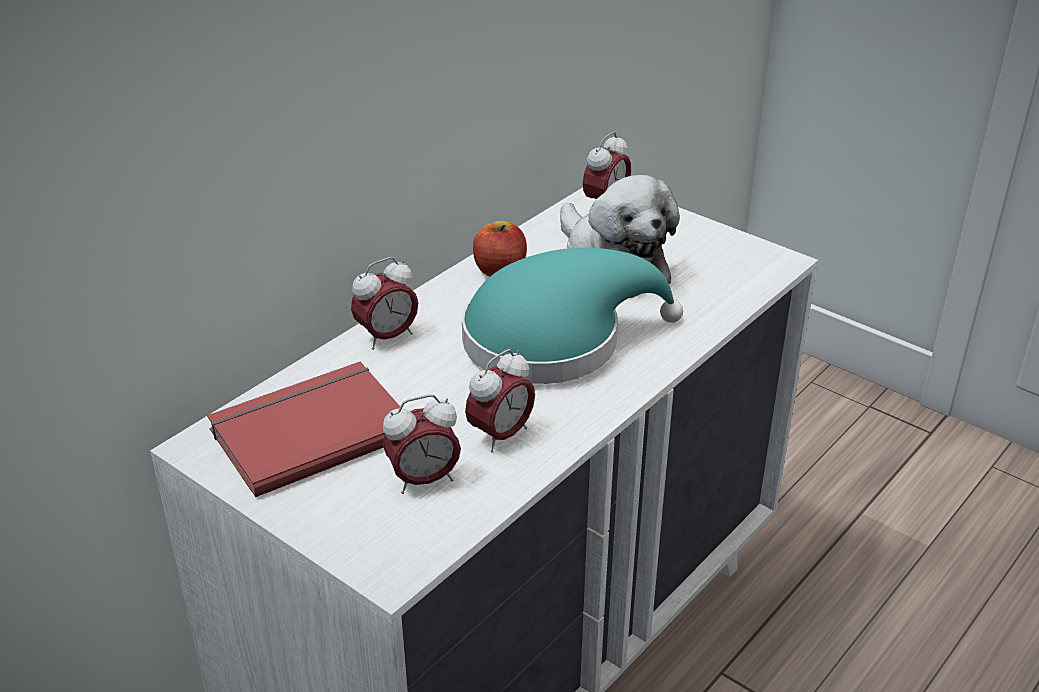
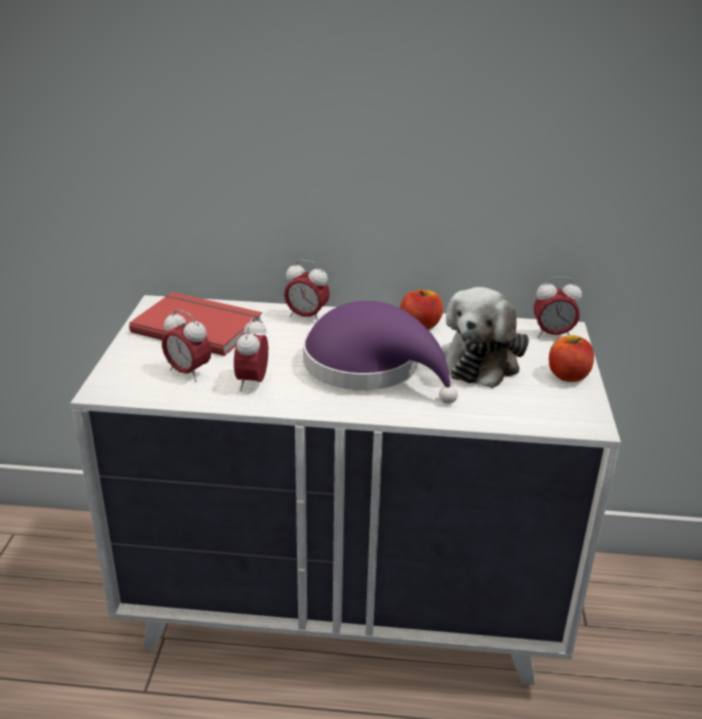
camera: 55 degrees right, 5 degrees down
(501, 435) = (252, 382): alarm clock -> alarm clock turned 90 degrees clockwise
(554, 339) = (370, 367): turquoise hat -> purple hat
(688, 232) = (568, 375): none -> apple

